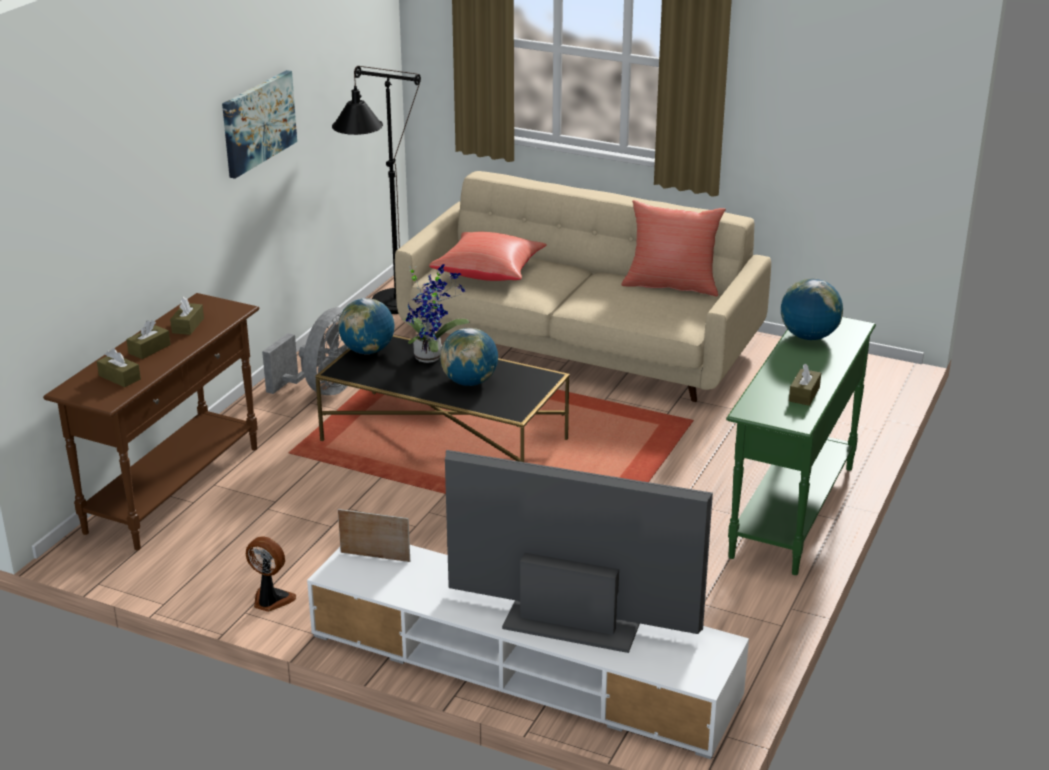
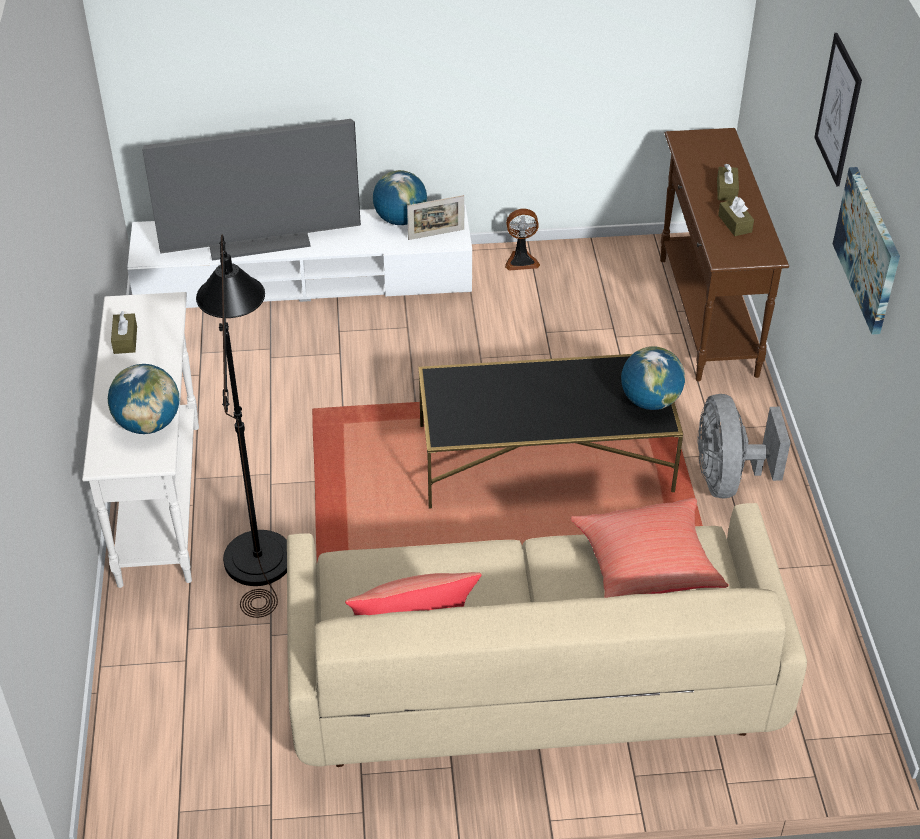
camera: 150 degrees right, 15 degrees up
(119, 377) = (706, 158): brown tissue box -> none
(181, 111) = (838, 110): none -> picture
(389, 308) = (816, 648): black floor lamp -> black floor lamp (258, 544)
(431, 356) = (583, 419): potted plant -> none
(469, 382) = (512, 398): globe -> globe (400, 220)
(791, 511) = (161, 502): green console table -> white console table

